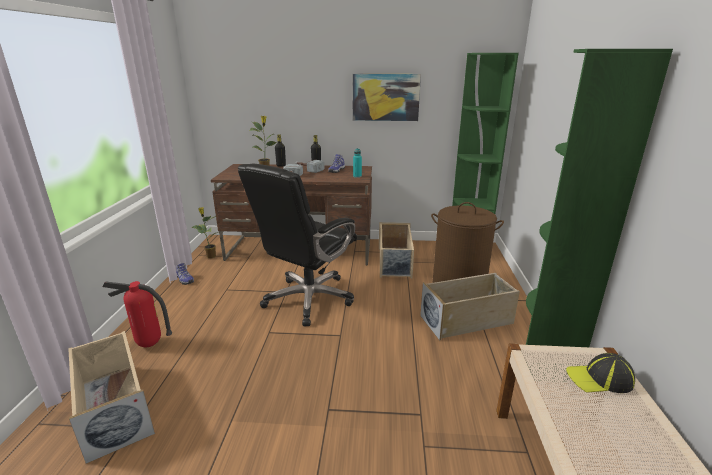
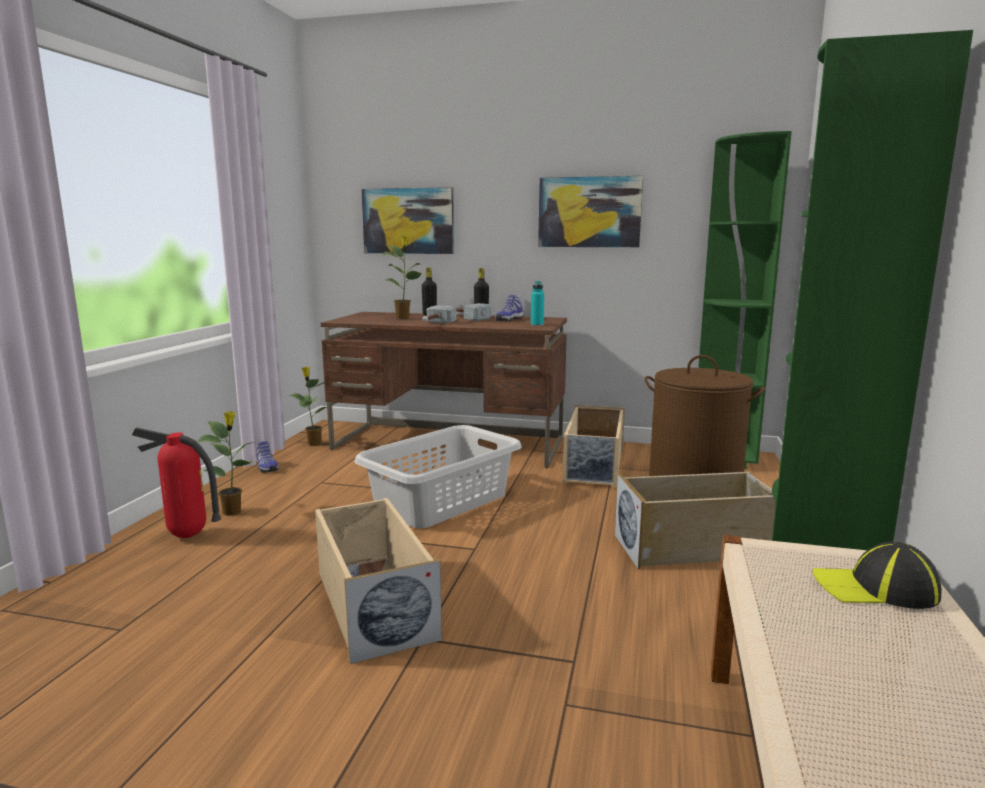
camera: 10 degrees right, 10 degrees down
(114, 408) = (108, 603): beige storage box -> beige storage box (373, 604)
(174, 320) = (233, 512): none -> potted plant
(262, 102) = (408, 221): none -> picture
(308, 299) = (440, 501): black office chair -> grey laundry basket

